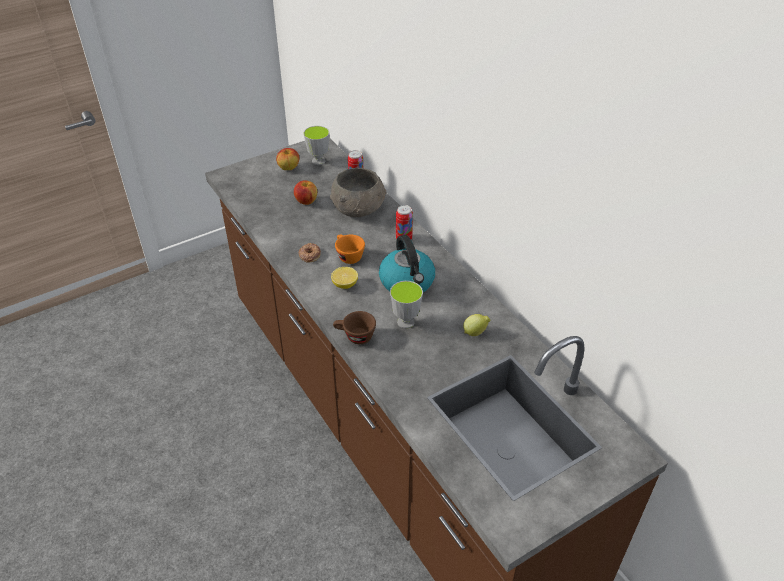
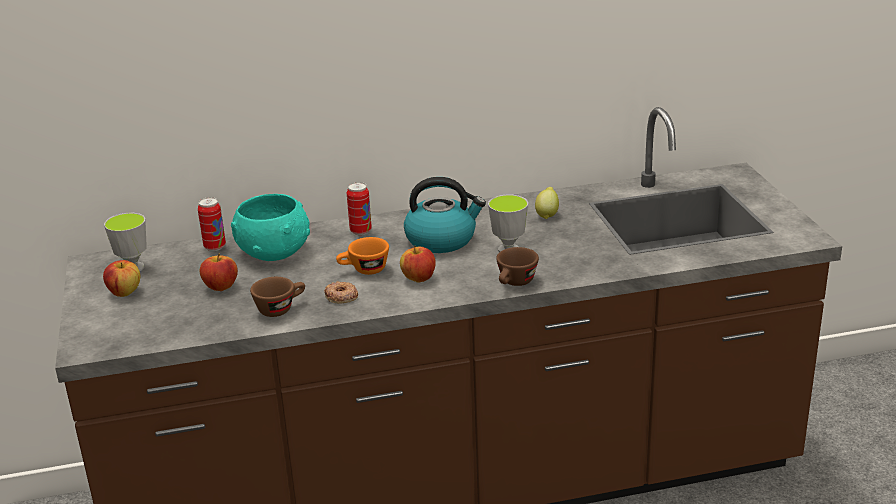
camera: 70 degrees left, 15 degrees down
(287, 233) = (280, 308): none -> brown cup
(345, 285) = (418, 278): lemon -> apple
(359, 209) = (274, 251): grey bowl -> turquoise bowl

